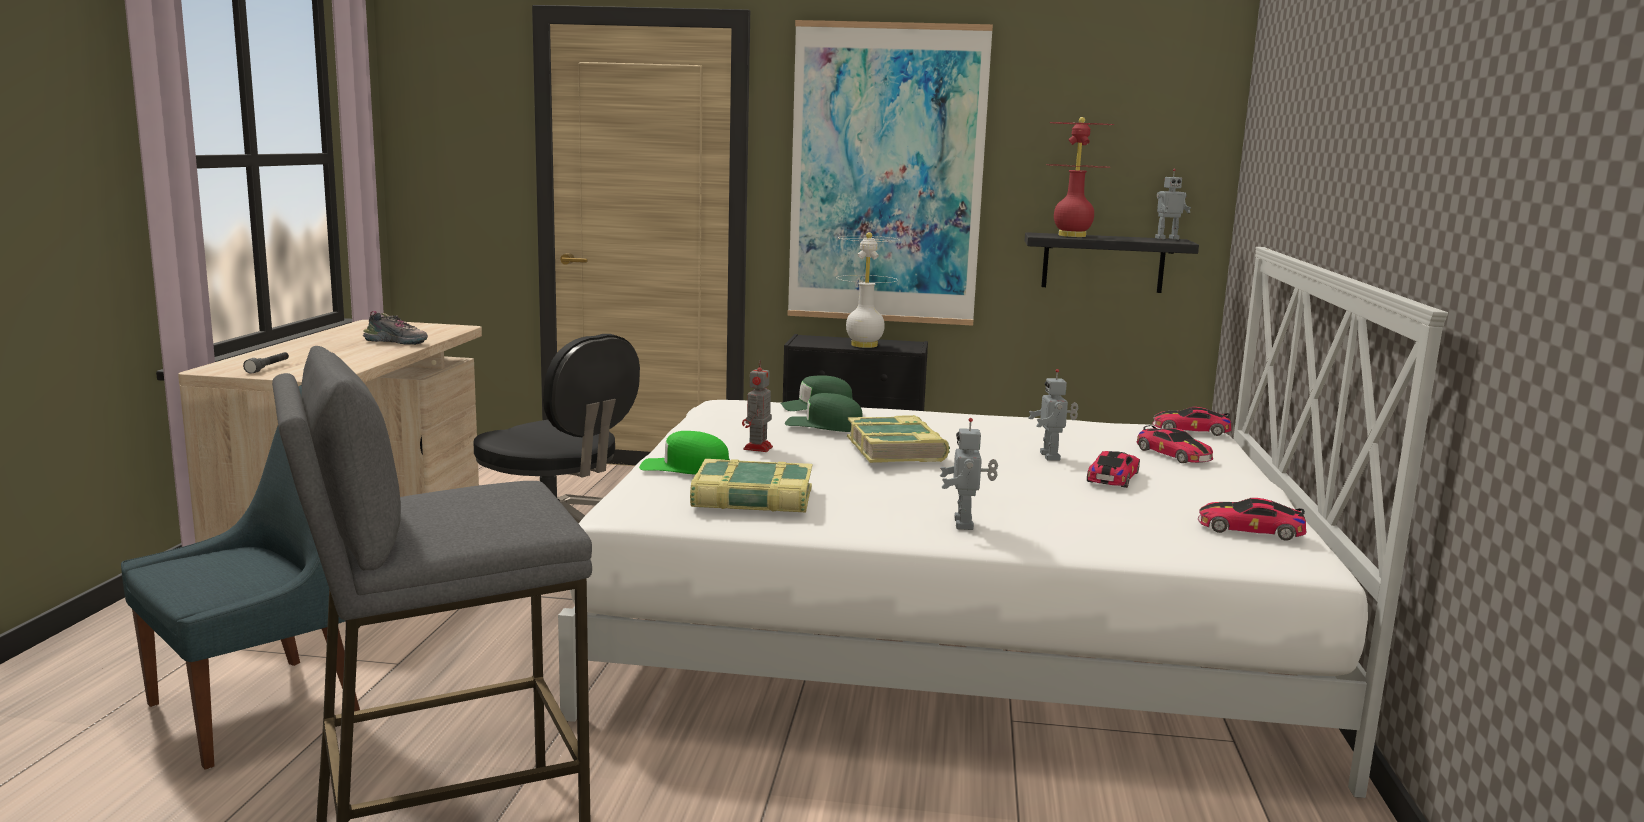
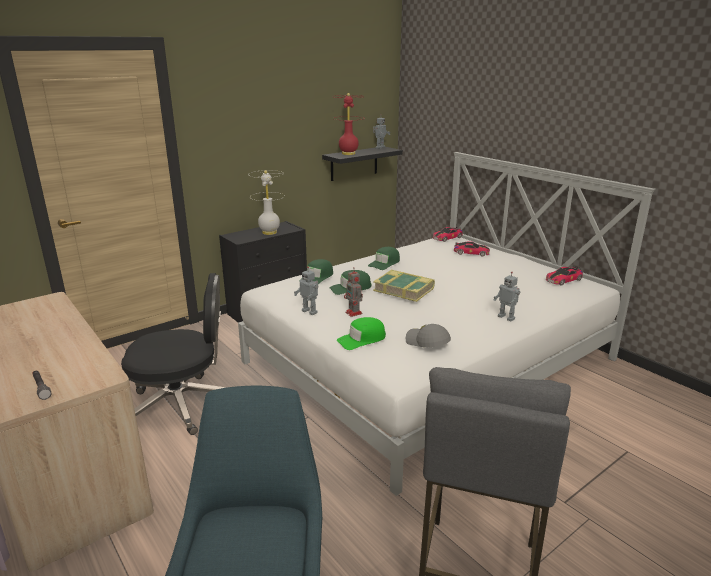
camera: 45 degrees left, 10 degrees up
(397, 342) = (54, 327): shoe -> none
(752, 498) = (427, 342): book -> grey cap
(886, 175) = (255, 134): picture -> none
(968, 423) = (384, 263): none -> green cap
(1051, 456) = (446, 270): toy robot -> toy robot (310, 311)
(1112, 477) = (484, 272): toy car -> none

